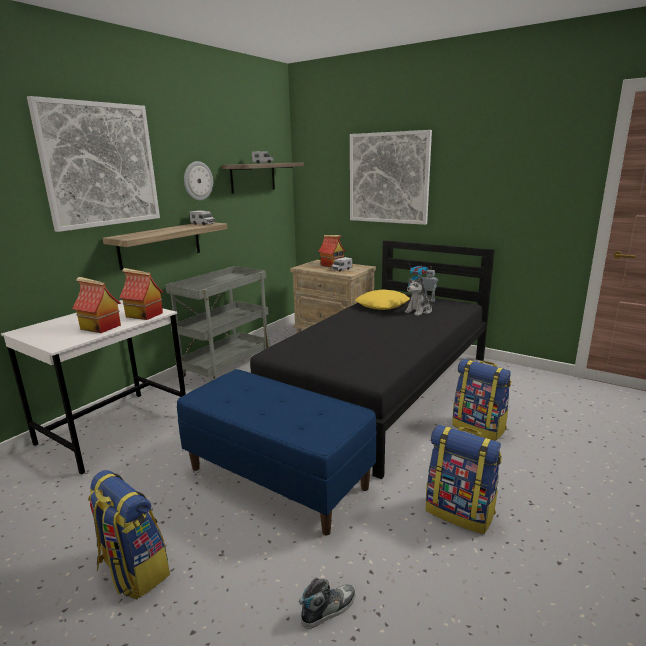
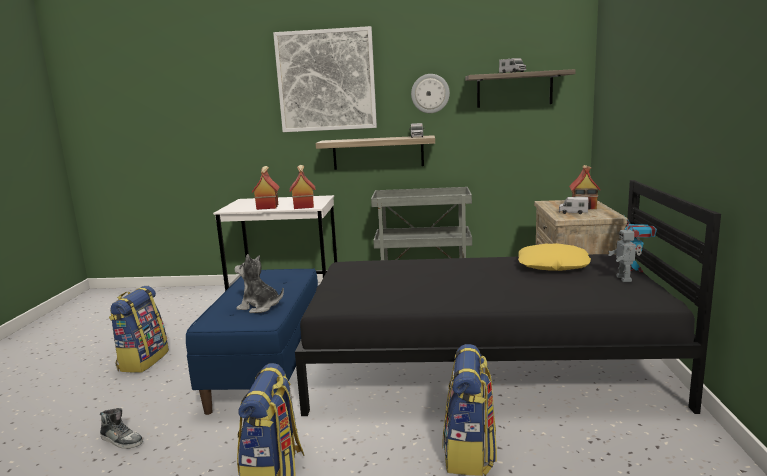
camera: 60 degrees right, 5 degrees down
(388, 178) = (648, 87): picture -> none
(419, 311) = (564, 283): plush toy -> plush toy (259, 307)

